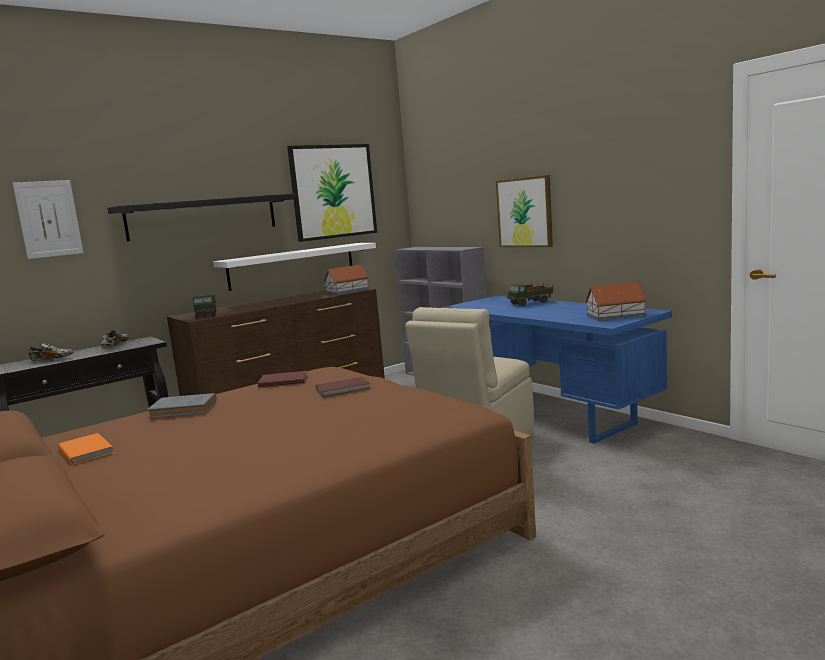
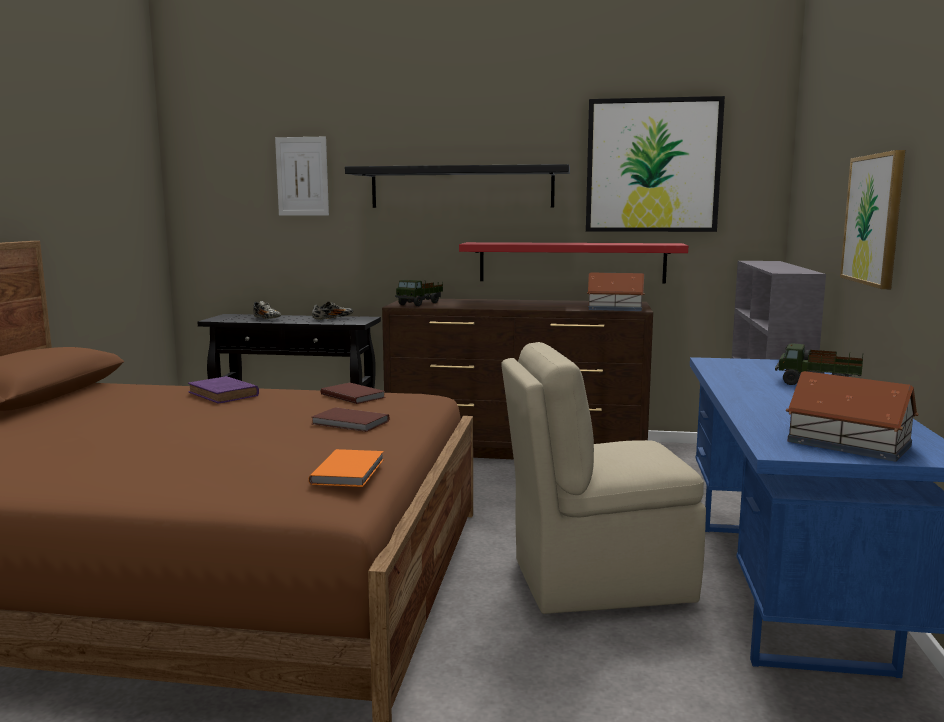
camera: 45 degrees right, 0 degrees up
(87, 450) = (91, 404): orange book -> orange book (350, 471)
(185, 409) = (224, 394): grey book -> purple book
(292, 266) = (571, 262): white shelf -> red shelf

